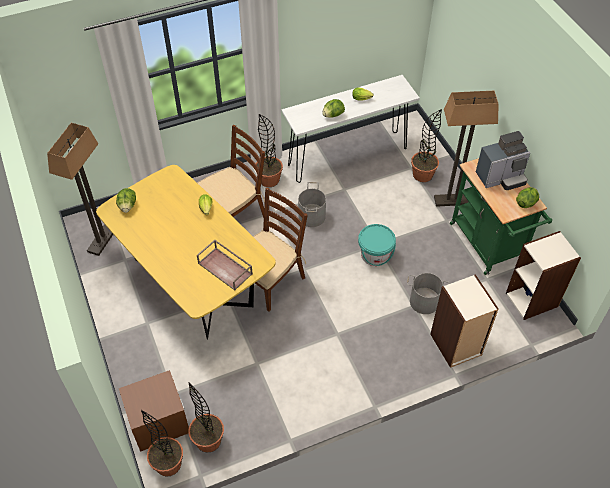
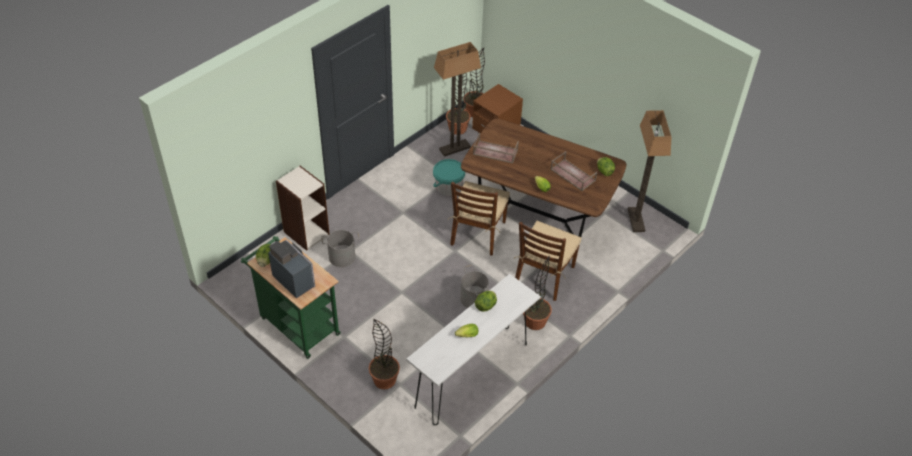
camera: 155 degrees right, 5 degrees down
(163, 213) = (572, 175): none -> brown tray
(193, 283) = (537, 213): yellow dining table -> brown dining table
(375, 255) = (399, 282): turquoise bucket -> turquoise bucket (448, 187)
(451, 201) = (345, 359): floor lamp -> floor lamp (455, 148)
(501, 177) = (294, 279): coffee machine -> coffee machine turned 90 degrees clockwise
(532, 300) = (247, 287): bookcase -> none

